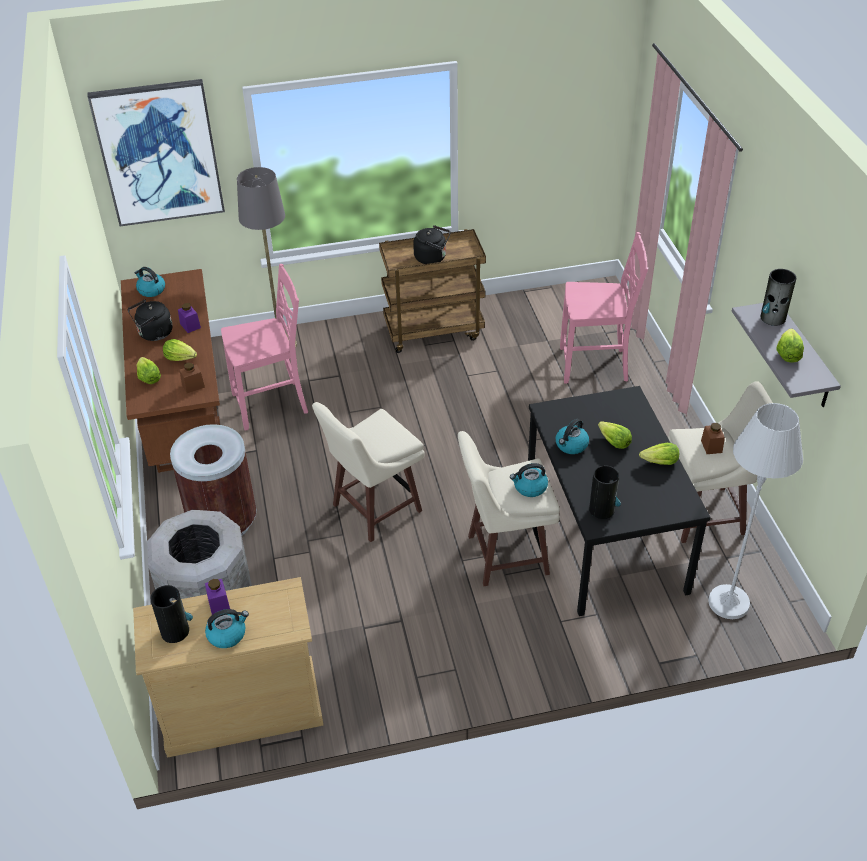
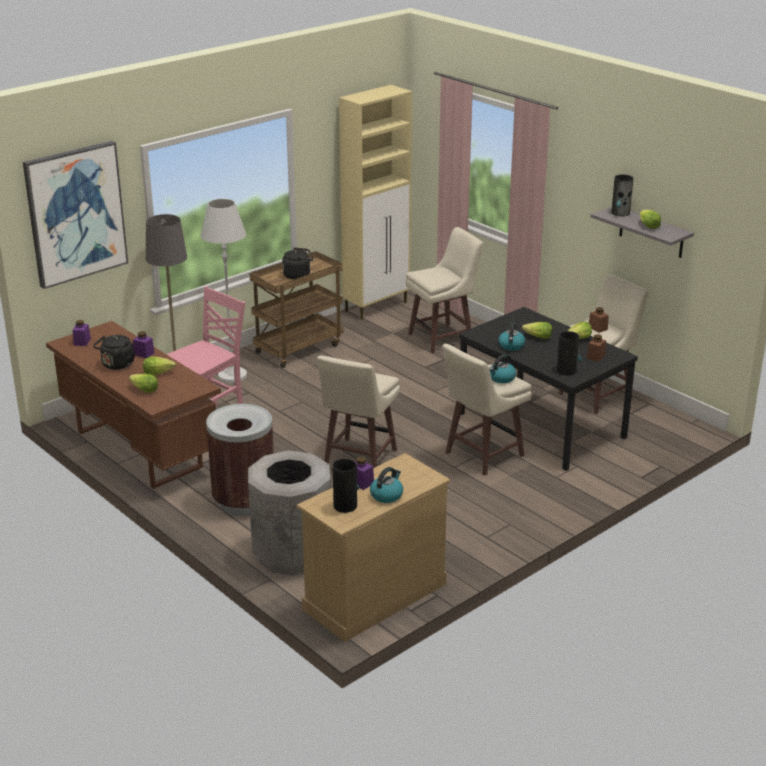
camera: 30 degrees left, 15 degrees down
(151, 290) = (82, 342): kettle -> purple jar
(193, 386) = (189, 385): brown jar -> brown jar (596, 357)
(560, 296) = (377, 306): none -> beige cabinet
(595, 365) = (442, 338): pink chair -> beige stool
(728, 603) = (655, 434): white floor lamp -> white floor lamp (232, 375)

